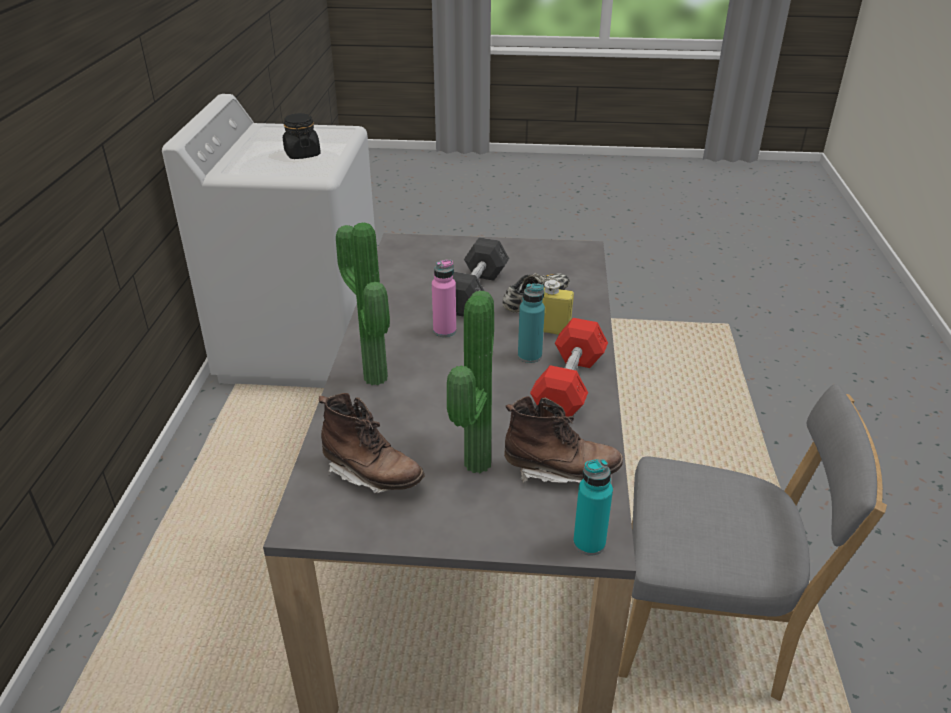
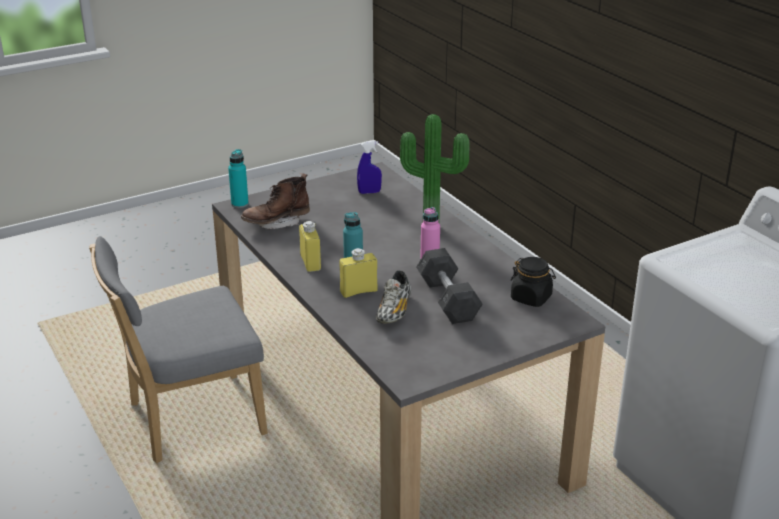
camera: 145 degrees right, 5 degrees down
(302, 154) = (731, 273): black jar -> black jar (531, 298)
(372, 475) = (369, 192): brown boot -> blue spray bottle
(472, 463) = (326, 211): potted plant -> none
(569, 384) = (310, 263): red dumbbell -> yellow bottle

